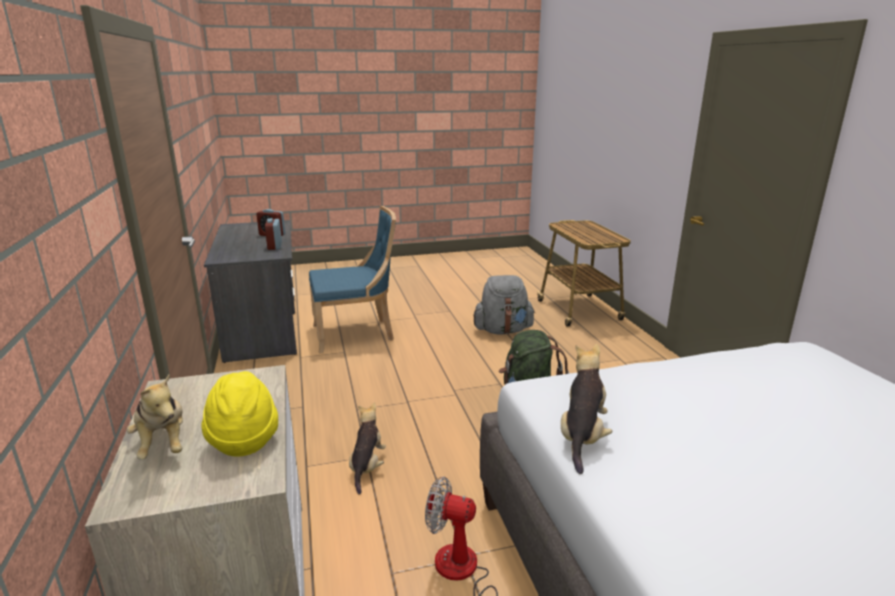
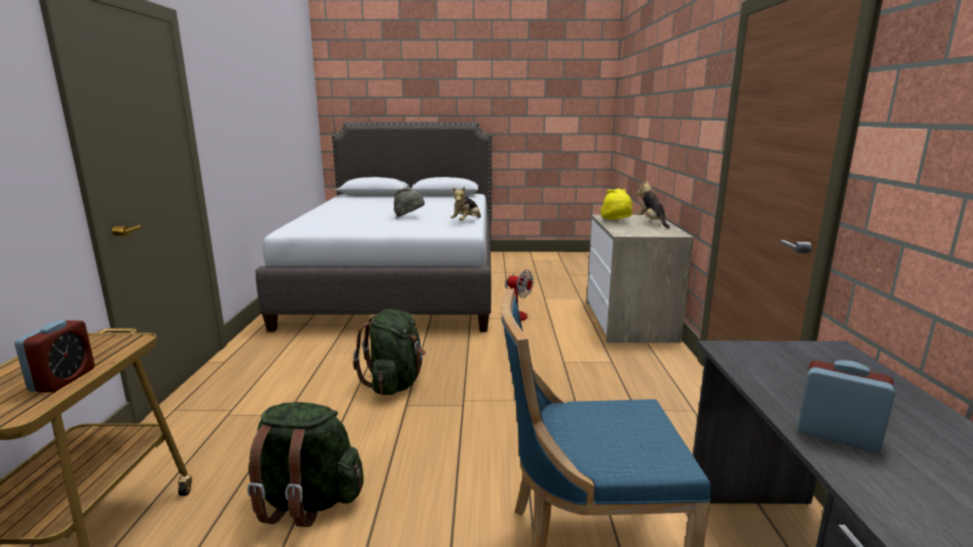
camera: 165 degrees left, 5 degrees down
(275, 246) = (768, 378): alarm clock -> alarm clock (63, 380)
(367, 467) = (563, 356): plush toy -> none
(503, 330) = (307, 502): grey backpack -> green backpack
(735, 444) = (409, 217): none -> grey hat

